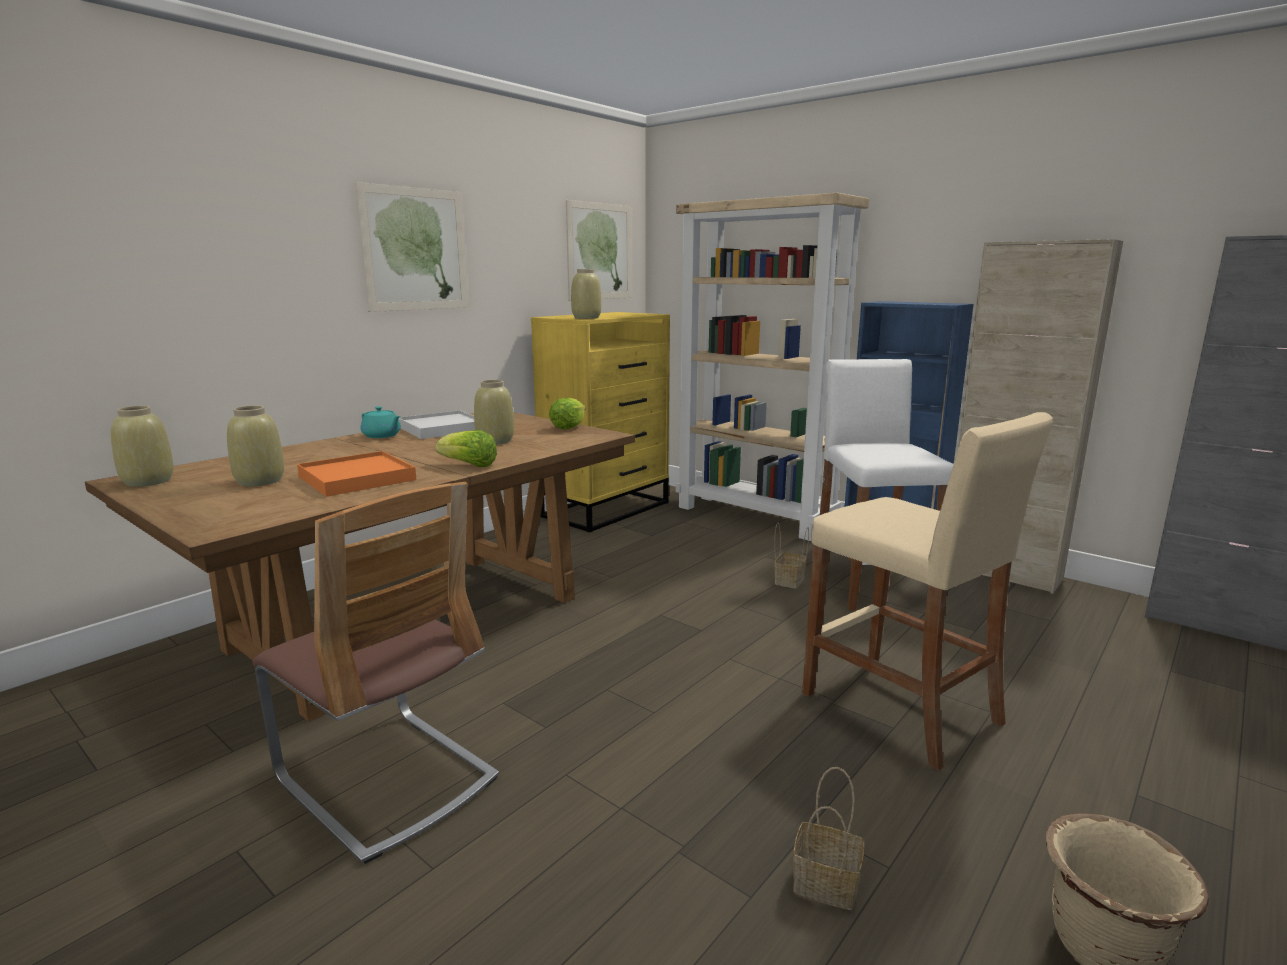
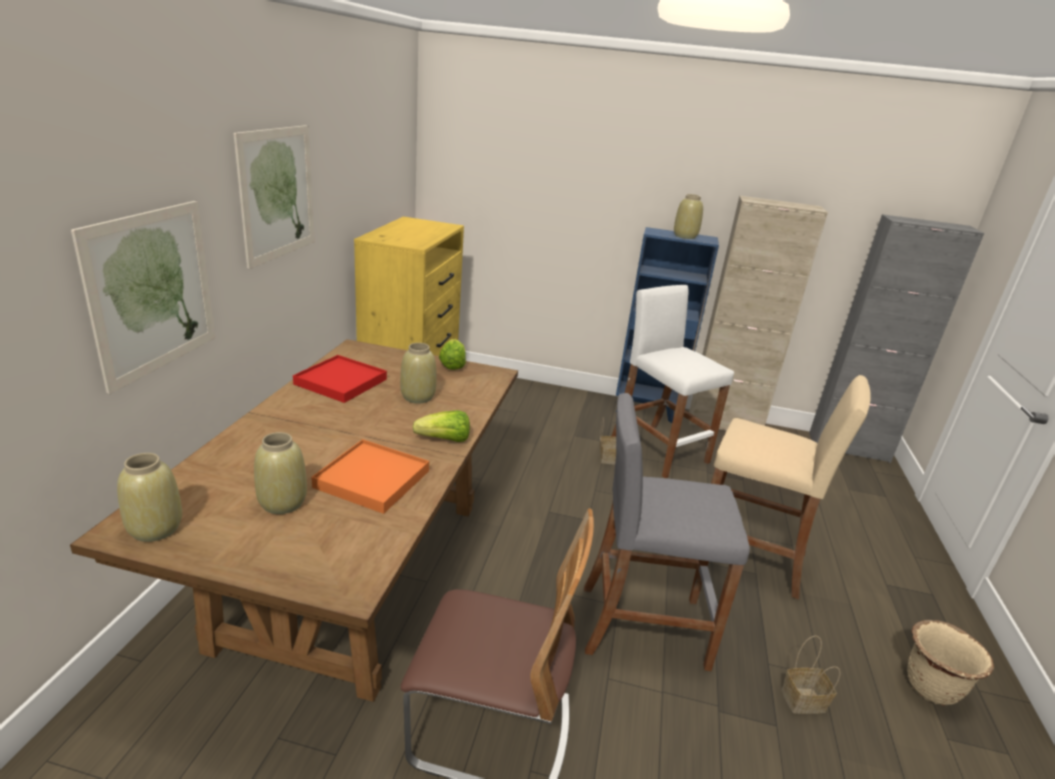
camera: 30 degrees left, 10 degrees up
(382, 436) = (297, 402): turquoise teapot -> none
(441, 429) = (341, 382): white tray -> red tray
(587, 318) = (415, 242): beige vase -> beige vase (685, 236)
(599, 252) = (392, 161): picture -> picture (153, 292)
(665, 738) = (642, 625): none -> grey stool
(756, 516) = (535, 392): beige bookcase -> none

